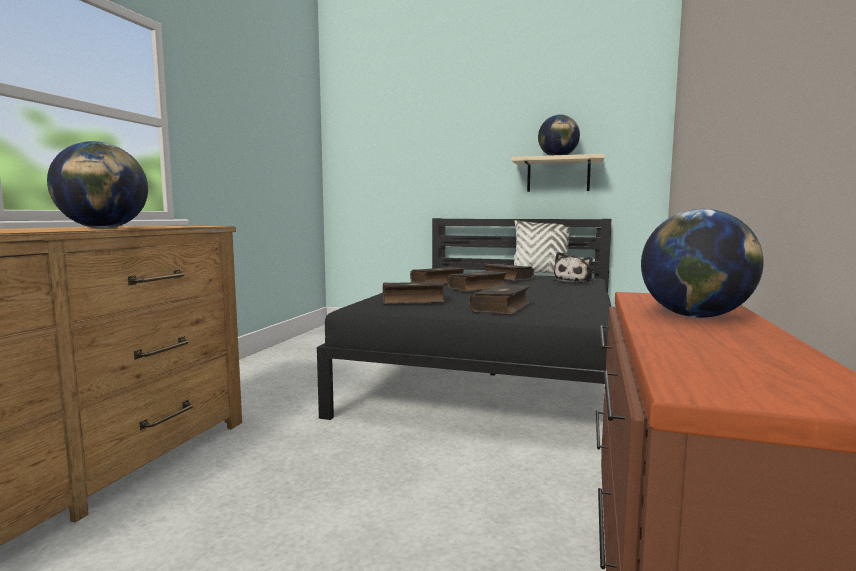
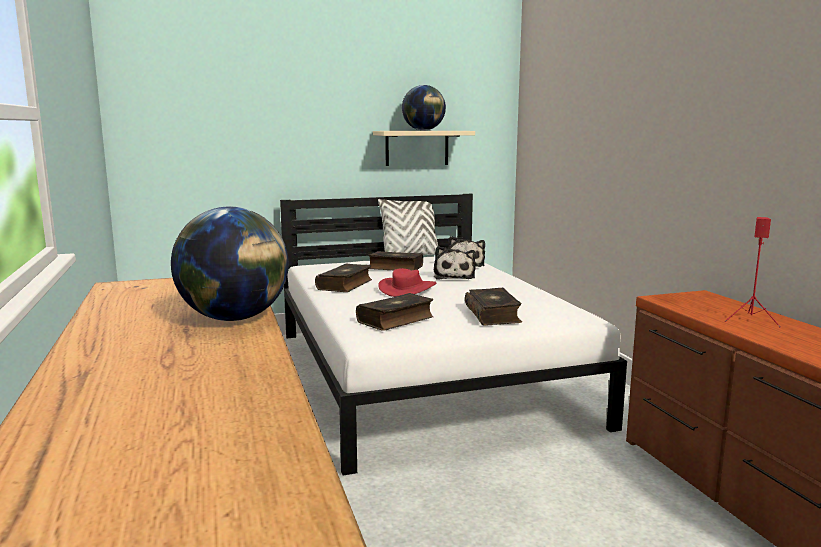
camera: 35 degrees left, 5 degrees up
(478, 288) = (408, 289): book -> red hat
(494, 373) = (424, 375): black bed -> white bed
(542, 286) = (454, 276): none -> plush toy
(695, 317) = (751, 320): globe -> red speaker

